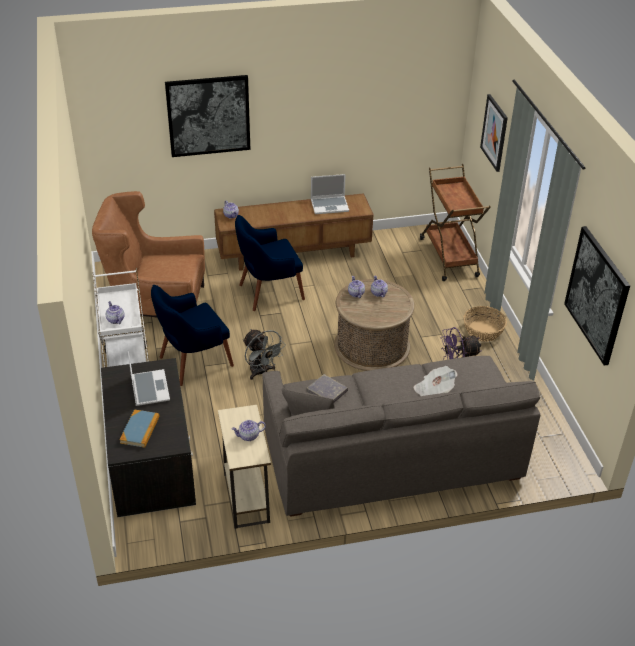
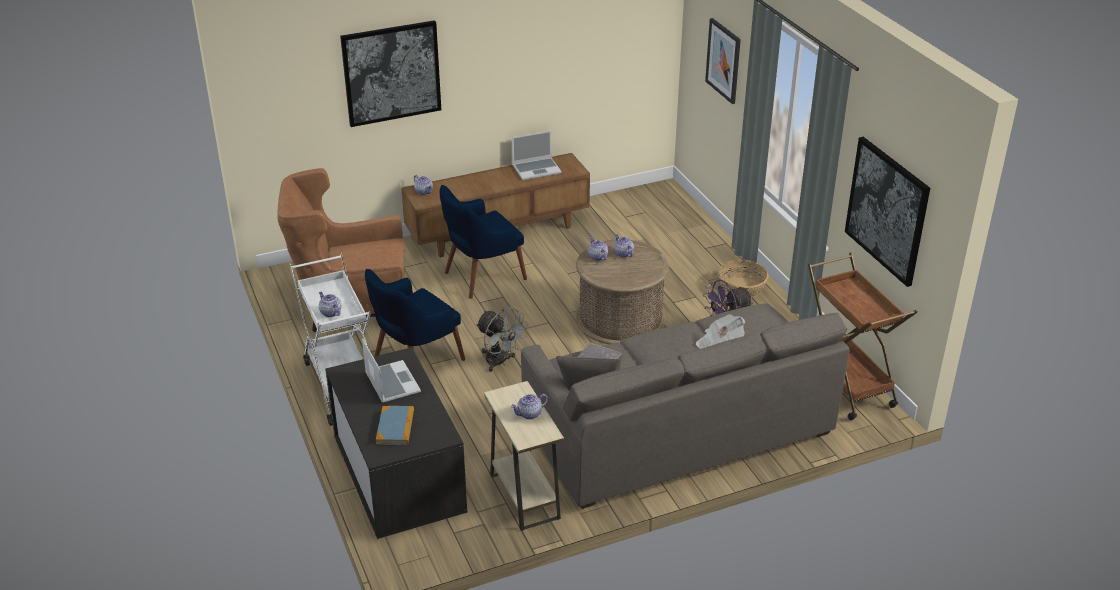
camera: 10 degrees left, 5 degrees down
(449, 258) = (679, 217): brown cart -> brown cart (843, 384)

